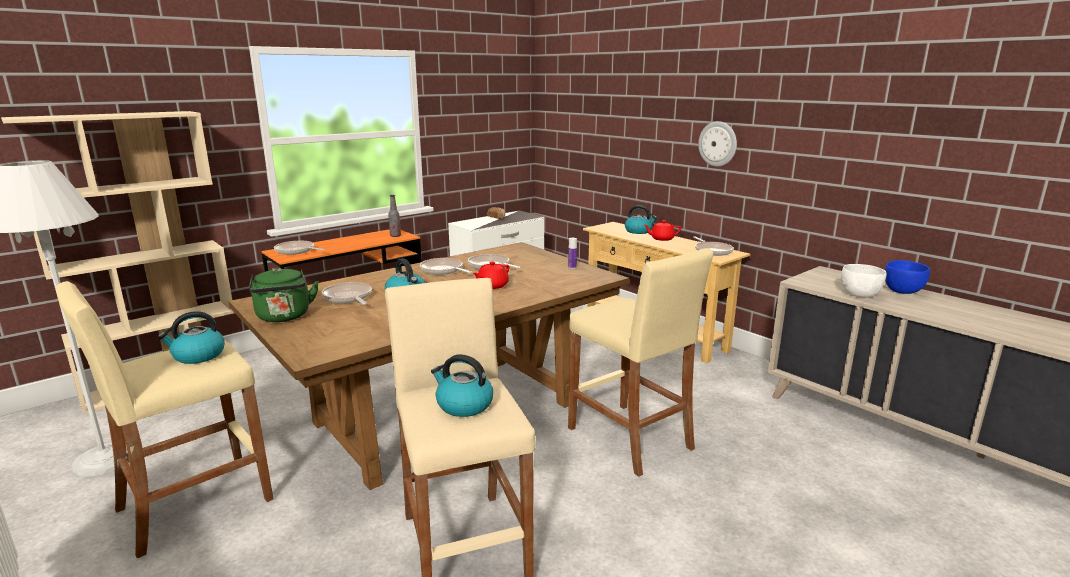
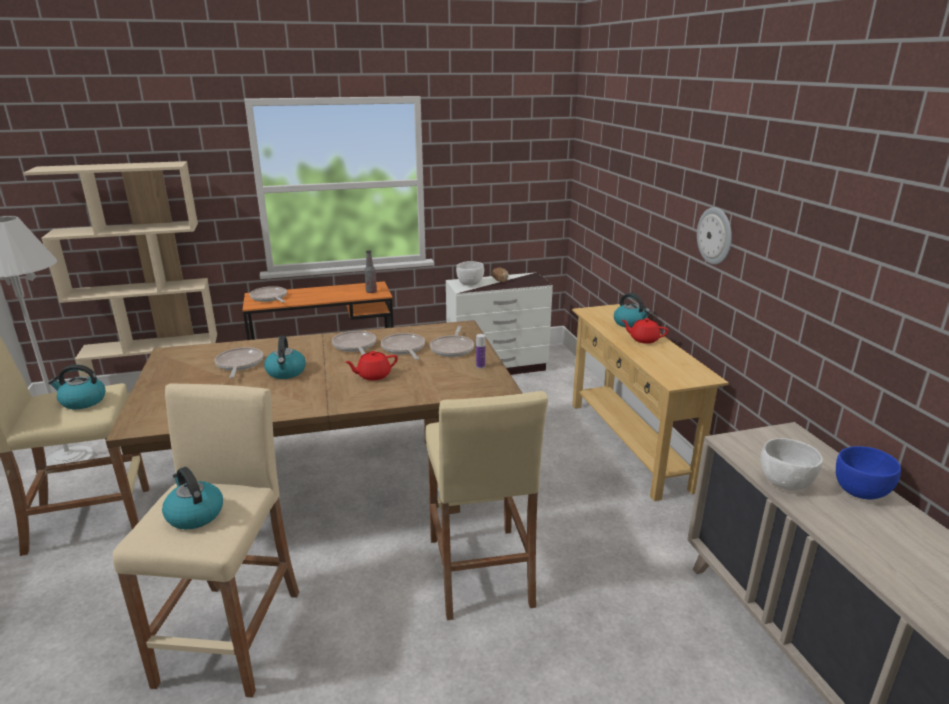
camera: 25 degrees right, 5 degrees up
(284, 317) = (168, 376): green kettle -> none
(474, 223) = (470, 284): none -> white bowl
(712, 251) = (682, 369): frying pan -> frying pan (453, 348)

